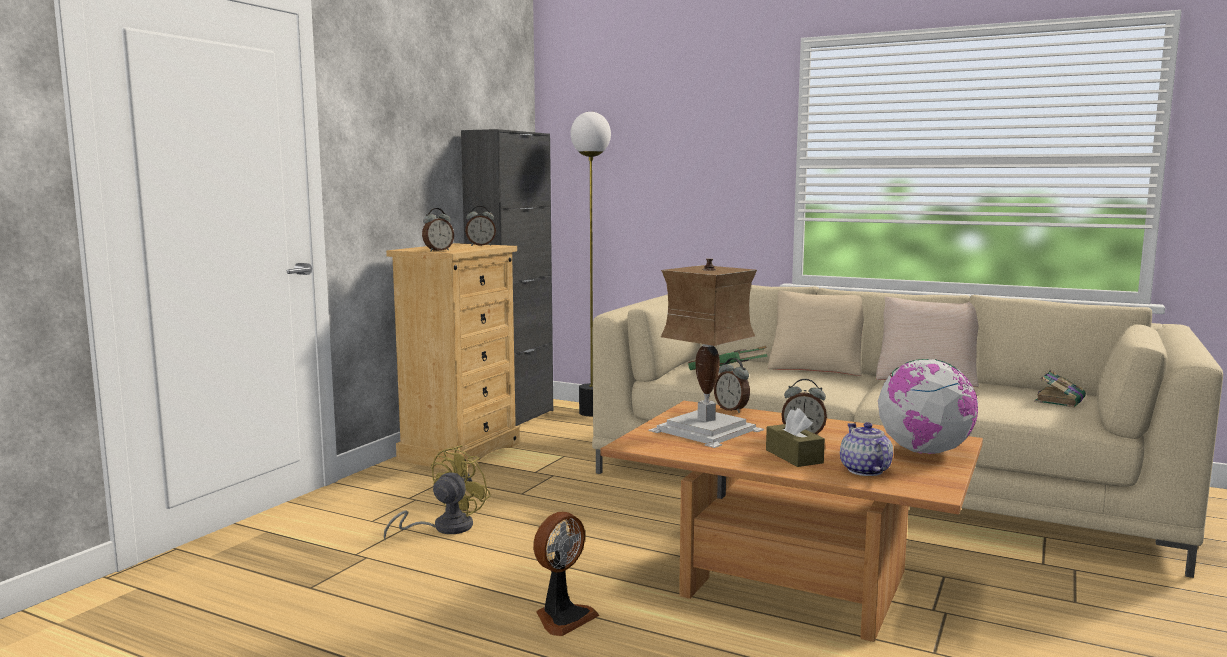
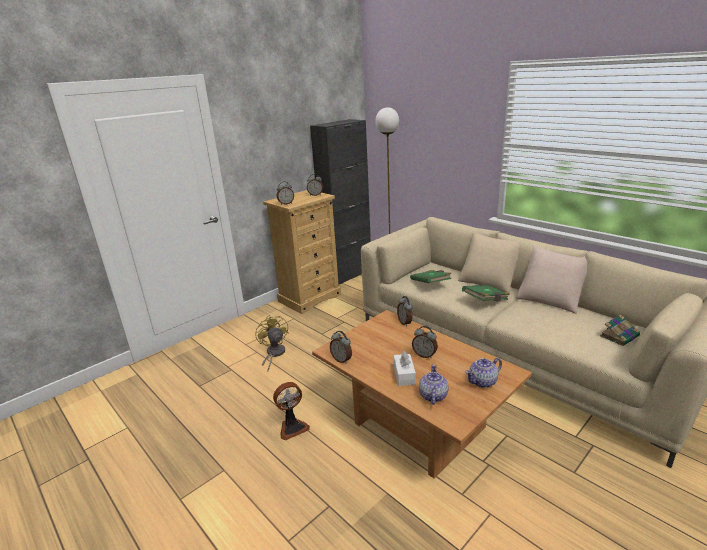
camera: 20 degrees right, 15 degrees up
(444, 528) = (274, 354): yellow fan -> yellow fan turned 75 degrees counterclockwise
(667, 451) = (342, 360): none -> alarm clock
(705, 429) = (377, 341): table lamp -> none
(794, 456) = (404, 375): brown tissue box -> white tissue box
(835, 383) = (486, 301): none -> green book
(924, 451) = (483, 382): globe -> teapot

